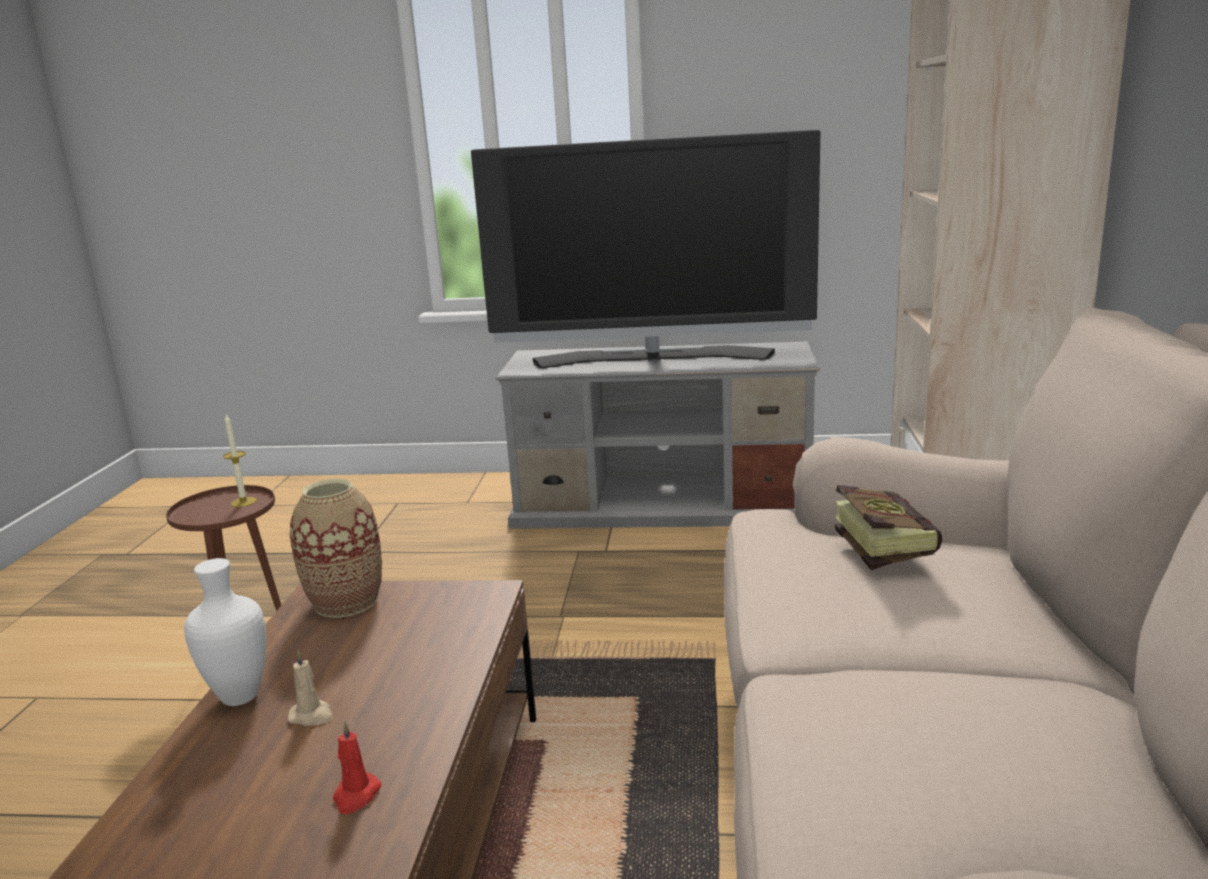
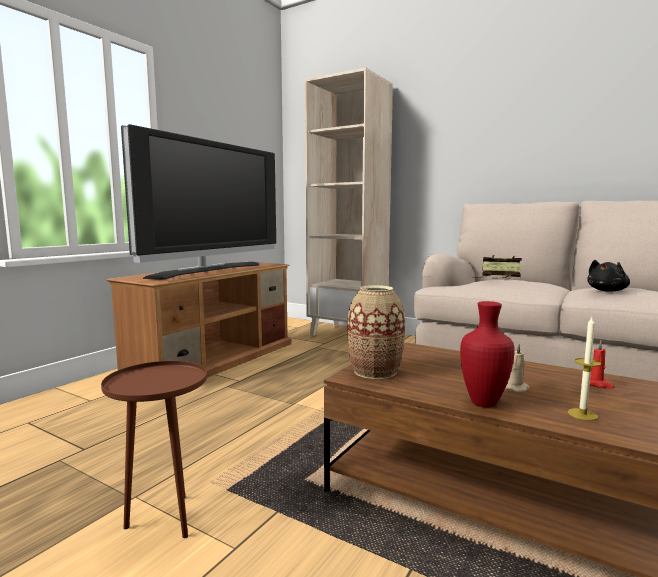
camera: 65 degrees left, 10 degrees down
(238, 698) = (485, 404): white vase -> red vase
(243, 502) = (158, 373): candle -> candle (582, 414)
(665, 505) = (214, 360): grey tv stand -> brown tv stand
(874, 710) = (607, 291): none -> black plush toy

